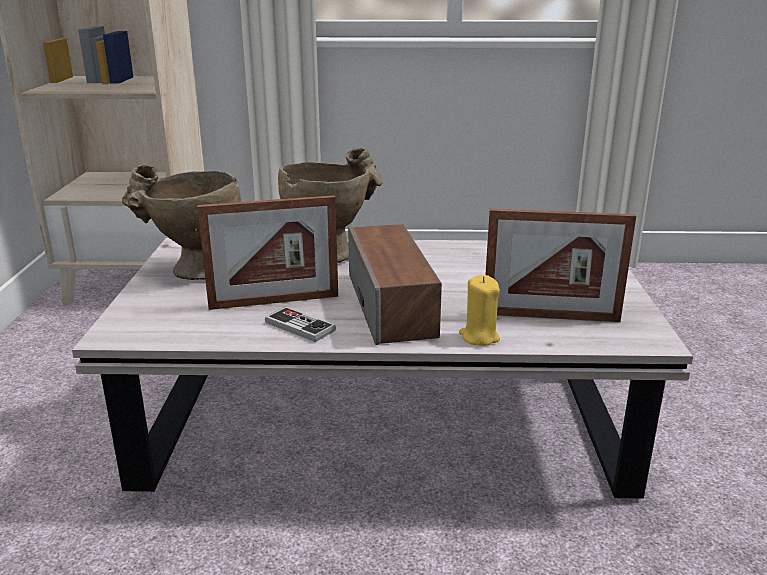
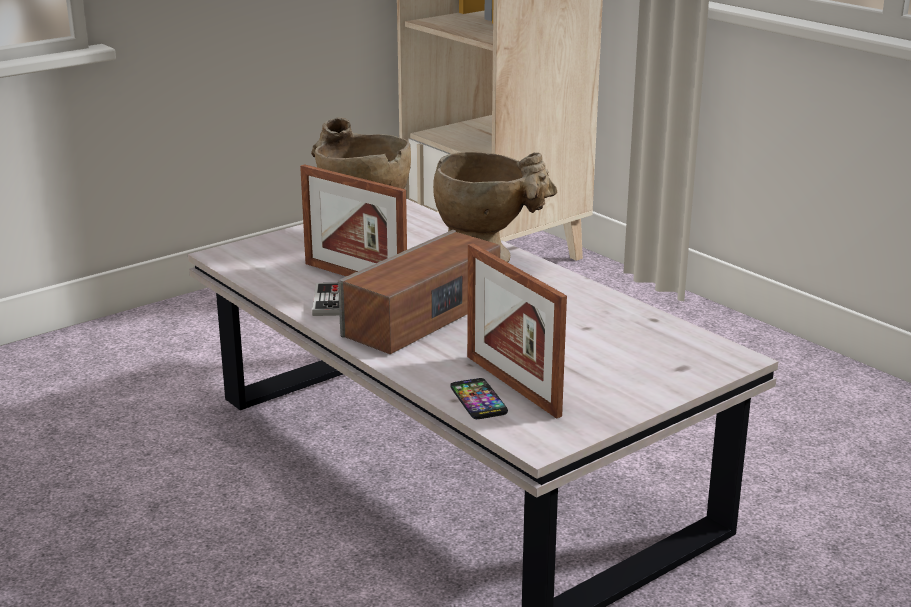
camera: 50 degrees right, 0 degrees up
(479, 337) = (419, 369): yellow candle -> none
(561, 336) = (478, 400): none -> phone

